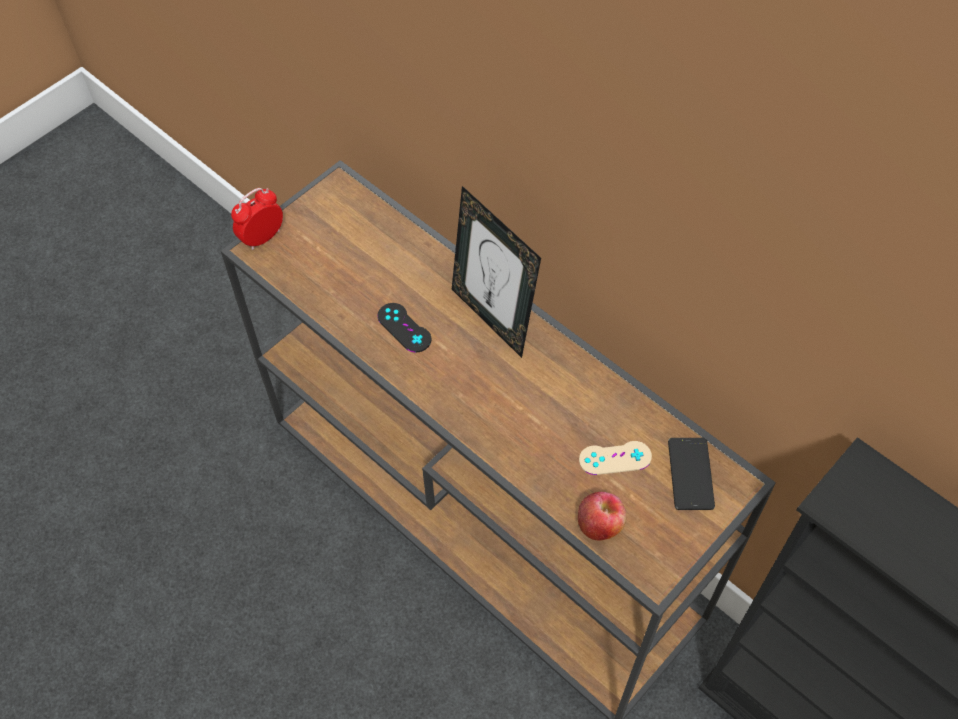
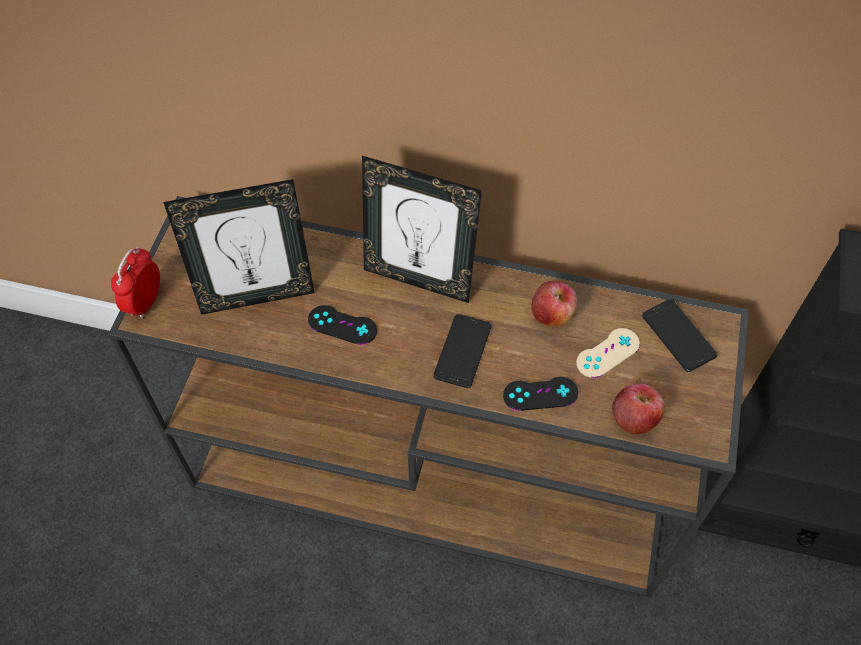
camera: 30 degrees left, 0 degrees up
(351, 272) = (257, 296): none -> picture frame
(489, 396) = (462, 351): none -> phone
(531, 464) = (540, 394): none -> black game controller
(588, 401) = (552, 314): none -> apple

